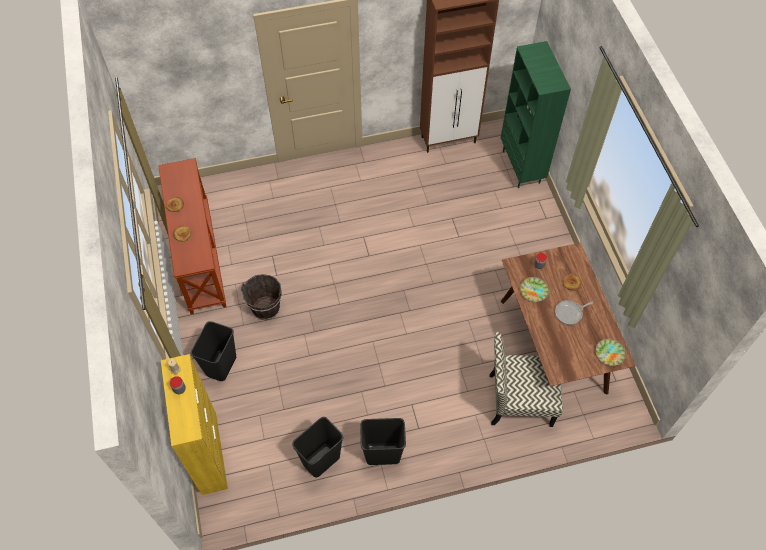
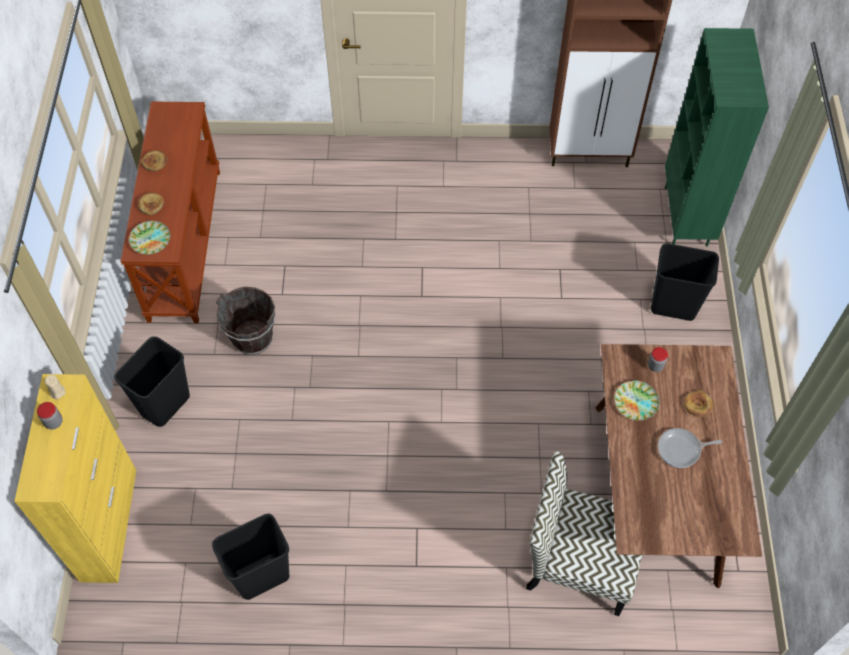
camera: 15 degrees right, 0 degrees up
(382, 454) = (351, 591): black trash can -> black trash can (673, 306)
(609, 353) = (725, 526): plate -> plate (150, 239)

